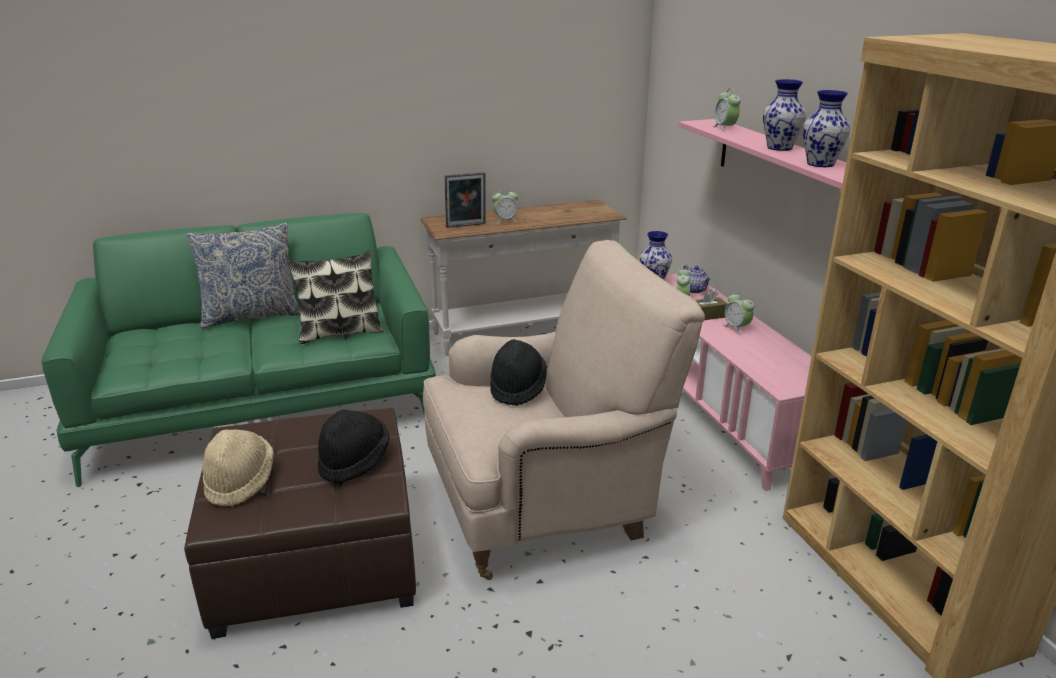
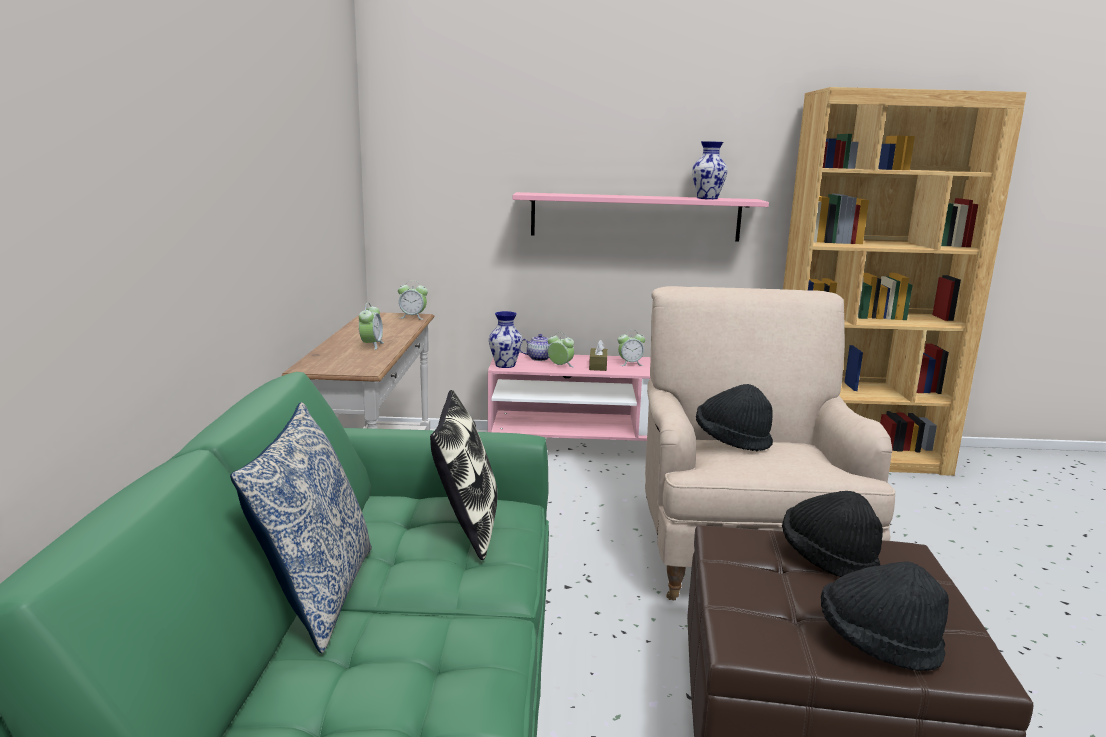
camera: 70 degrees left, 10 degrees down
(240, 482) = (877, 644): beige hat -> black hat
(466, 226) = (362, 360): picture frame -> none
(725, 128) = (561, 194): alarm clock -> alarm clock (413, 317)
(780, 148) = (649, 196): vase -> none

